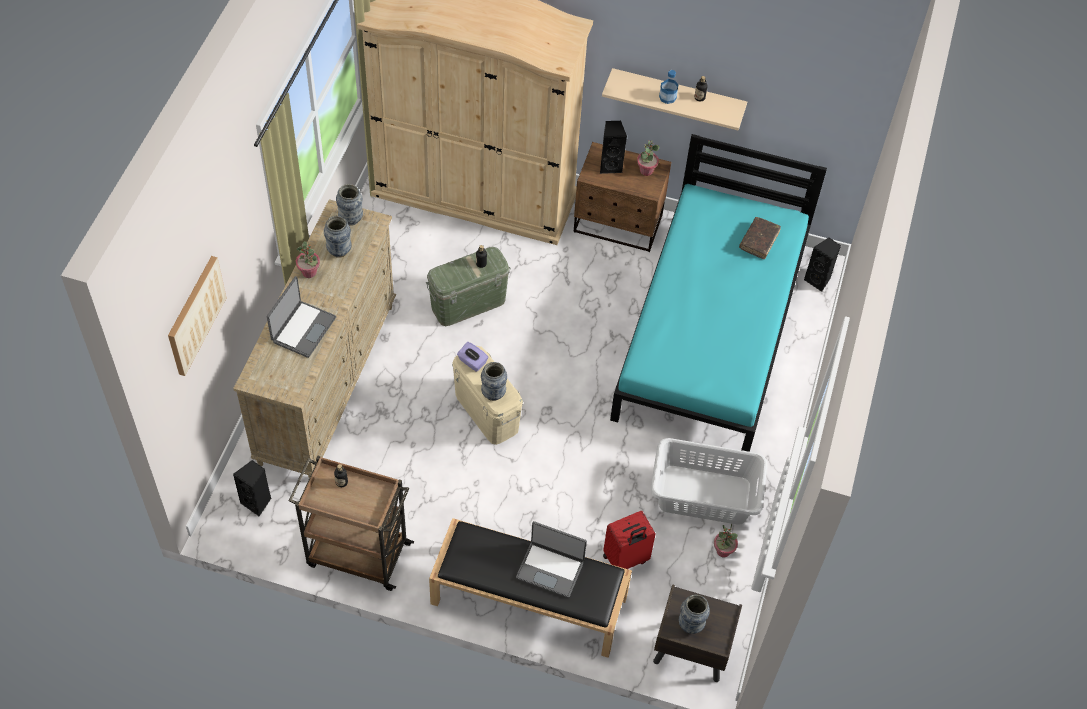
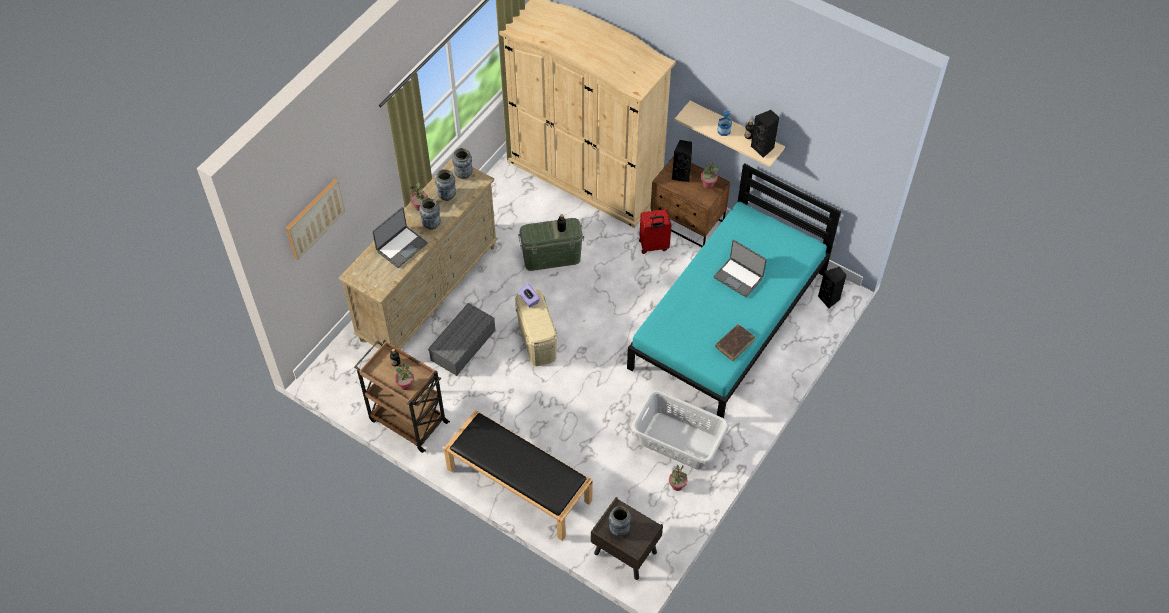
camera: 20 degrees right, 0 degrees up
(257, 502) = (350, 366): black speaker -> black speaker (763, 148)
(365, 508) = (406, 385): none -> potted plant
(395, 441) = (463, 346): none -> grey storage box
(493, 394) = (536, 327): vase -> vase (431, 224)
(550, 569) = (531, 463): laptop -> laptop (738, 277)
(626, 560) = (601, 474): red suitcase -> red suitcase (653, 246)
(759, 240) = (778, 257): brown book -> brown book (734, 344)

